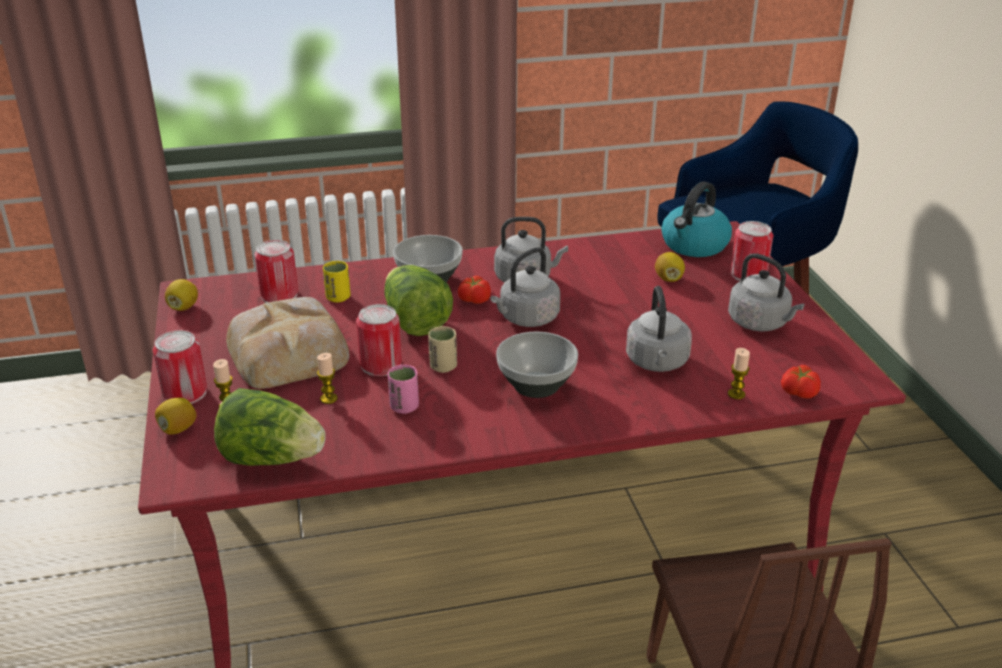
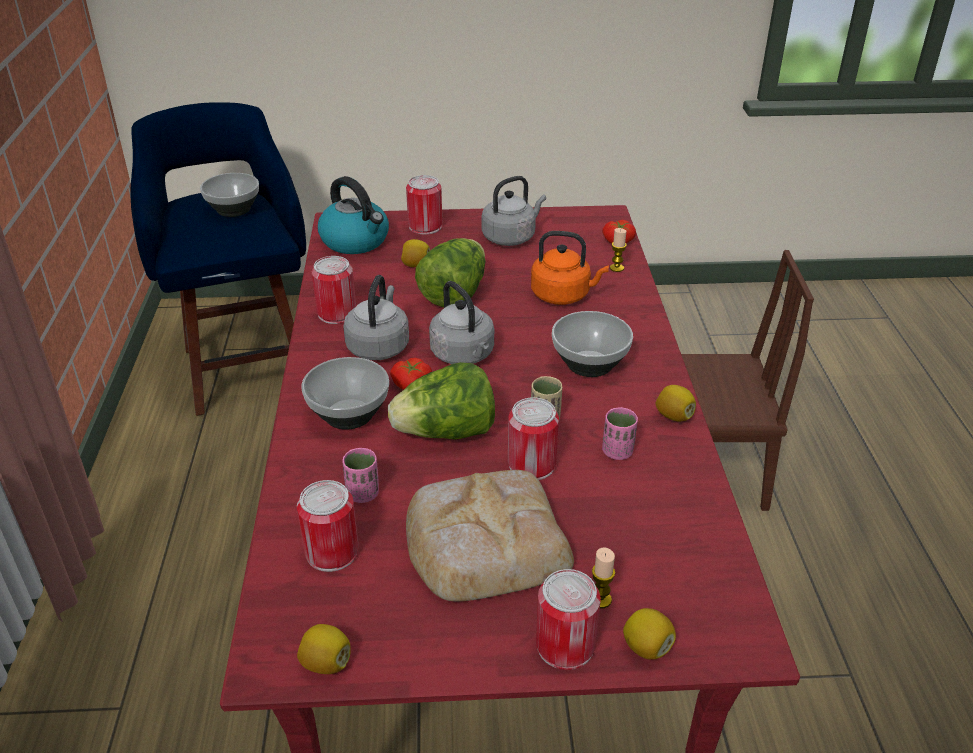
camera: 80 degrees left, 5 degrees up
(272, 458) = (707, 556): lettuce -> lettuce (454, 294)
(328, 399) = (595, 508): candle -> none
(338, 298) = (363, 494): yellow cup -> pink cup
(465, 438) = (673, 416): none -> lemon
(567, 254) = (337, 313): none -> can
(657, 363) = (563, 295): grey kettle -> orange kettle
(769, 207) = (234, 209): none -> bowl

